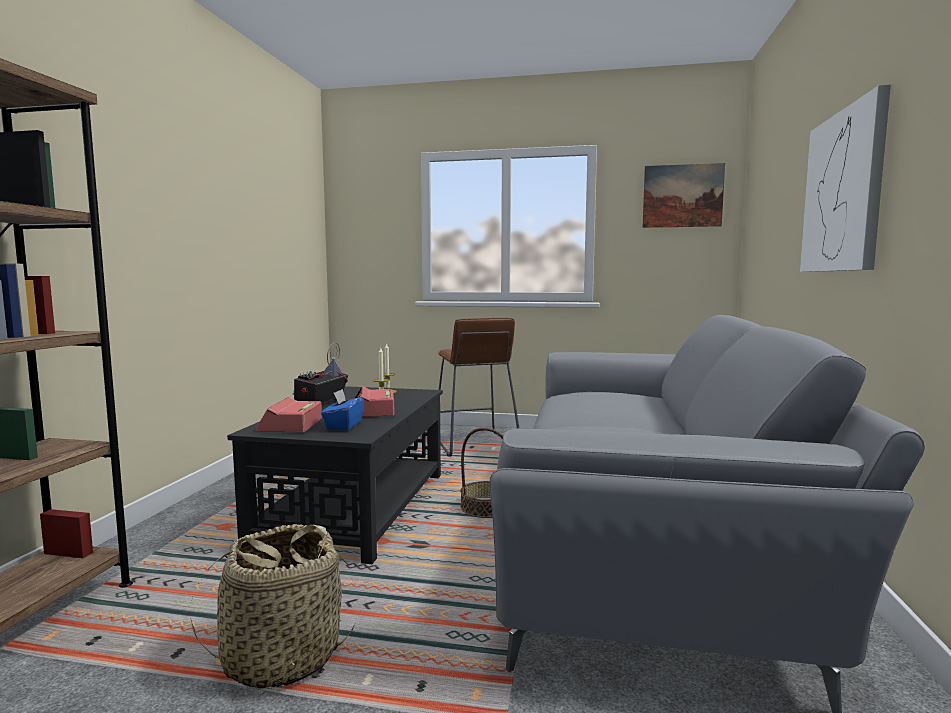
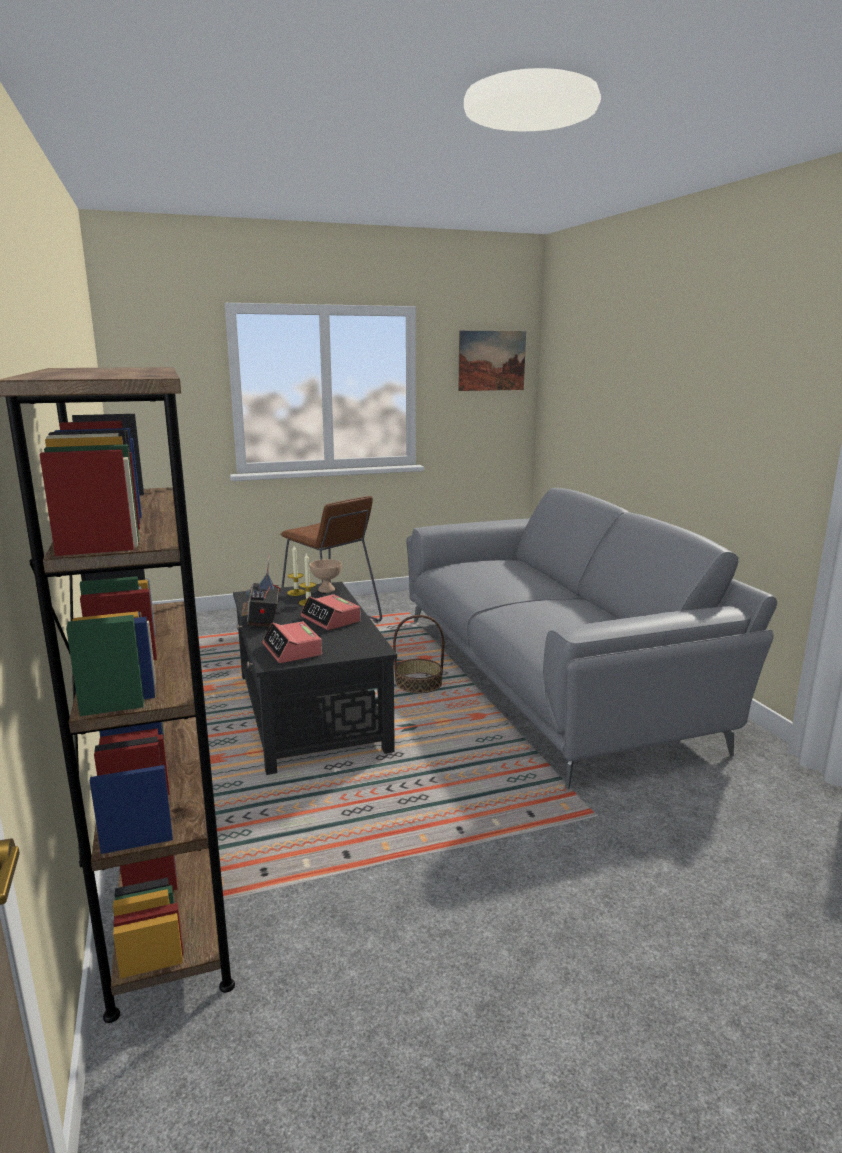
camera: 30 degrees left, 10 degrees up
(281, 657) = (421, 831): basket -> none
(343, 426) = (339, 641): blue tissue box -> none
(415, 393) = (326, 590): none -> beige bowl
(843, 192) = (675, 409): picture -> none

